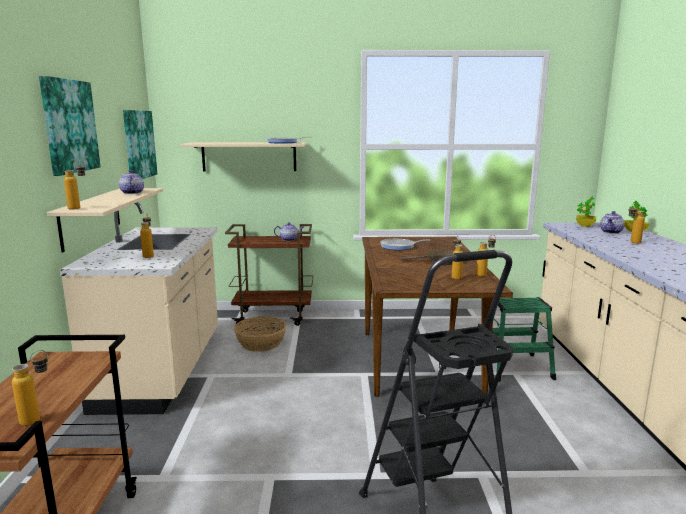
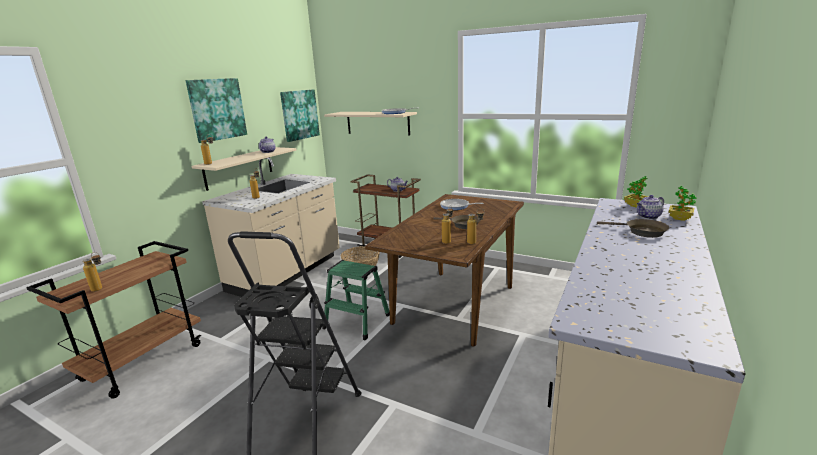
camera: 30 degrees right, 5 degrees up
(516, 366) = (531, 329): green step ladder -> green step ladder (357, 321)
(632, 242) = (642, 232): bottle -> brown frying pan

